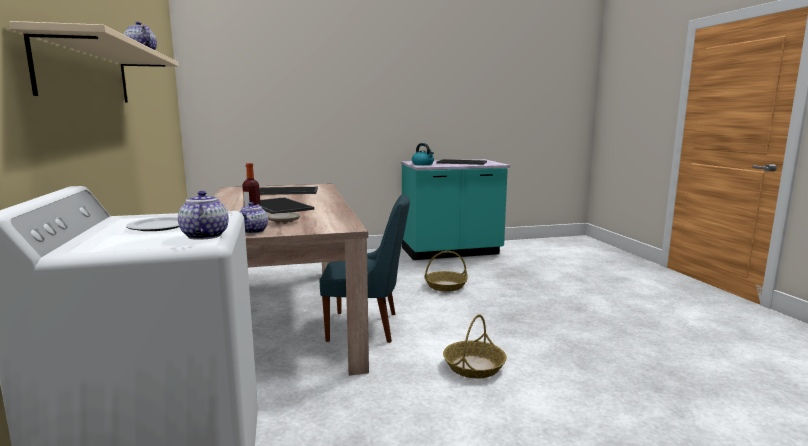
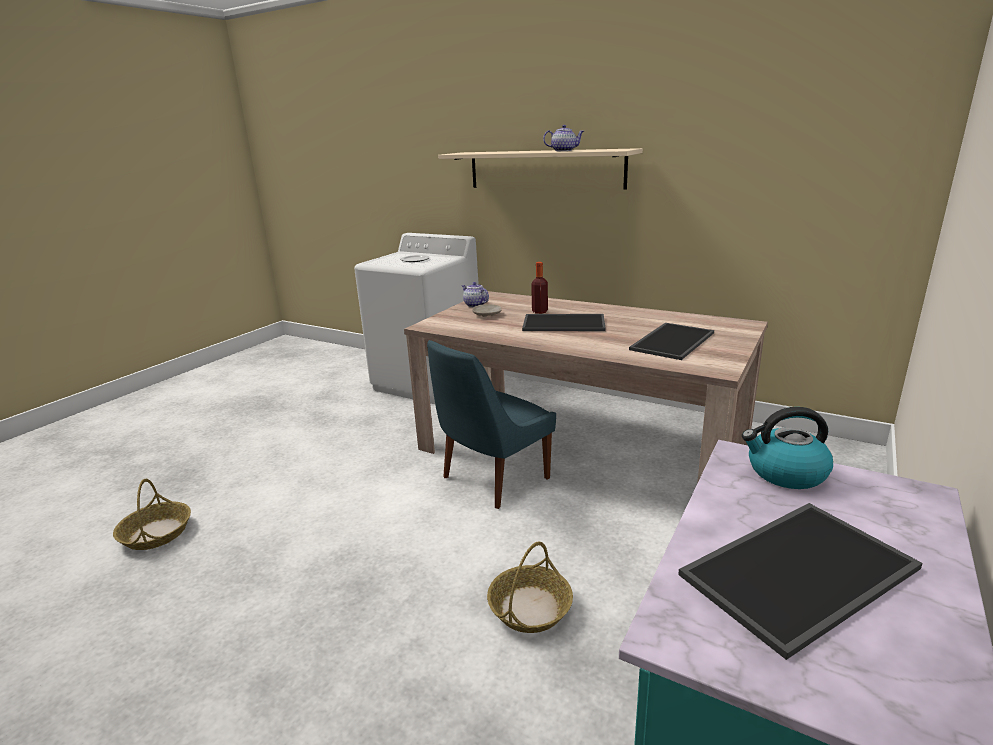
camera: 135 degrees right, 10 degrees up
(204, 235) = (379, 263): teapot -> none
(474, 366) = (344, 494): basket -> basket (156, 533)

